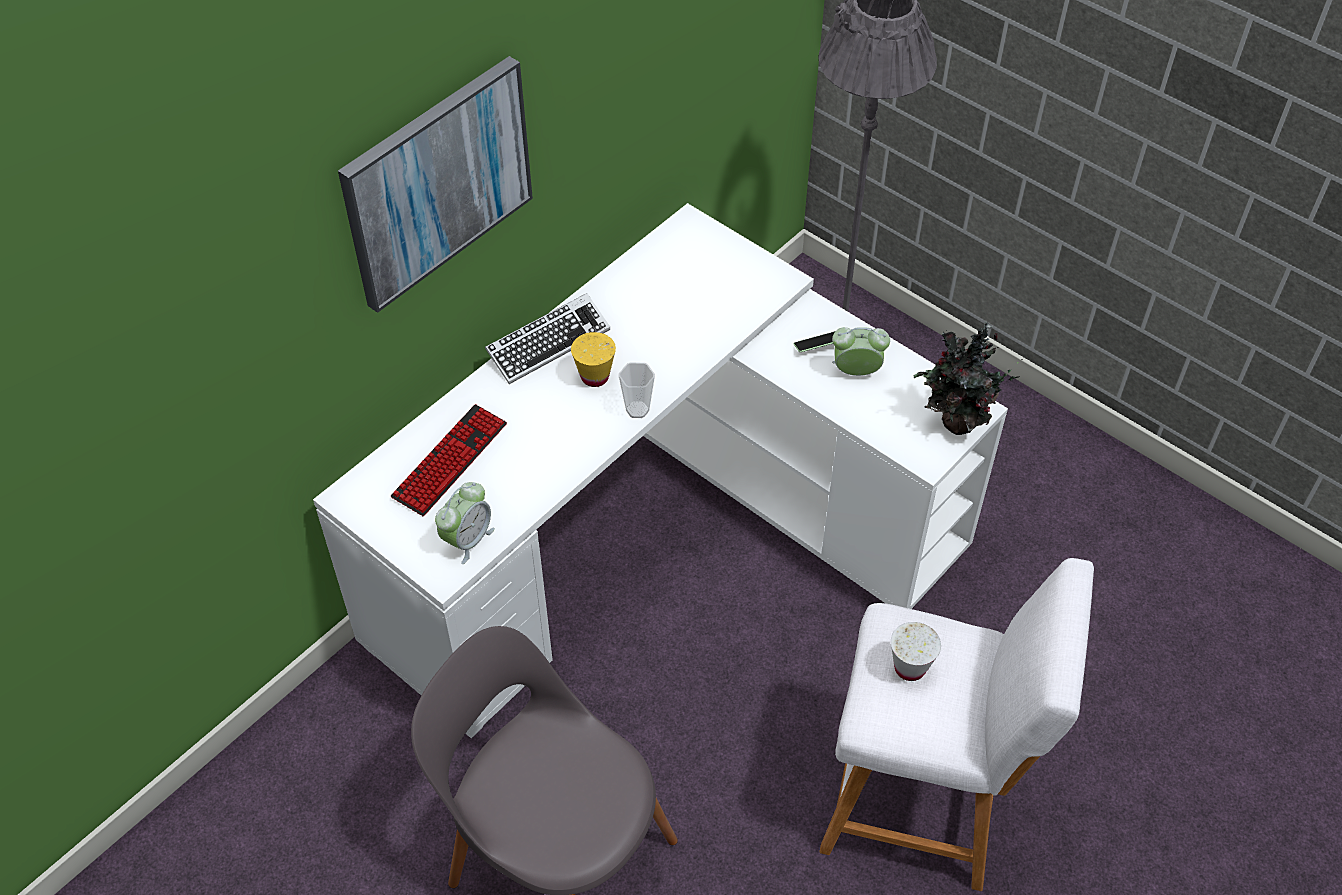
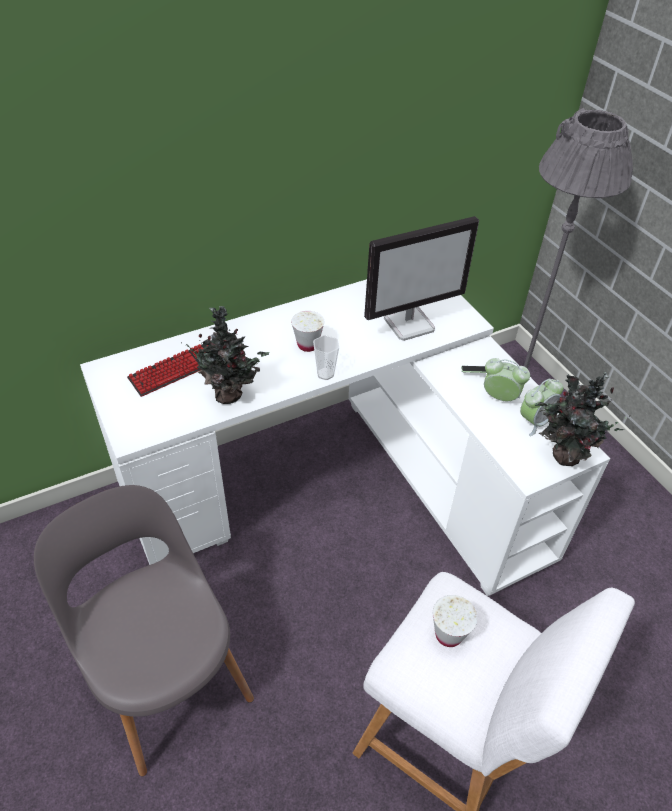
camera: 20 degrees right, 5 degrees down
(437, 182) = (210, 151): picture -> none
(467, 539) = (160, 421): alarm clock -> alarm clock (535, 421)
(535, 475) = (231, 394): none -> potted plant
(548, 343) = (288, 316): keyboard -> none
(594, 377) = (308, 345): yellow cup -> white cup
(708, 305) = (409, 324): none -> monitor

